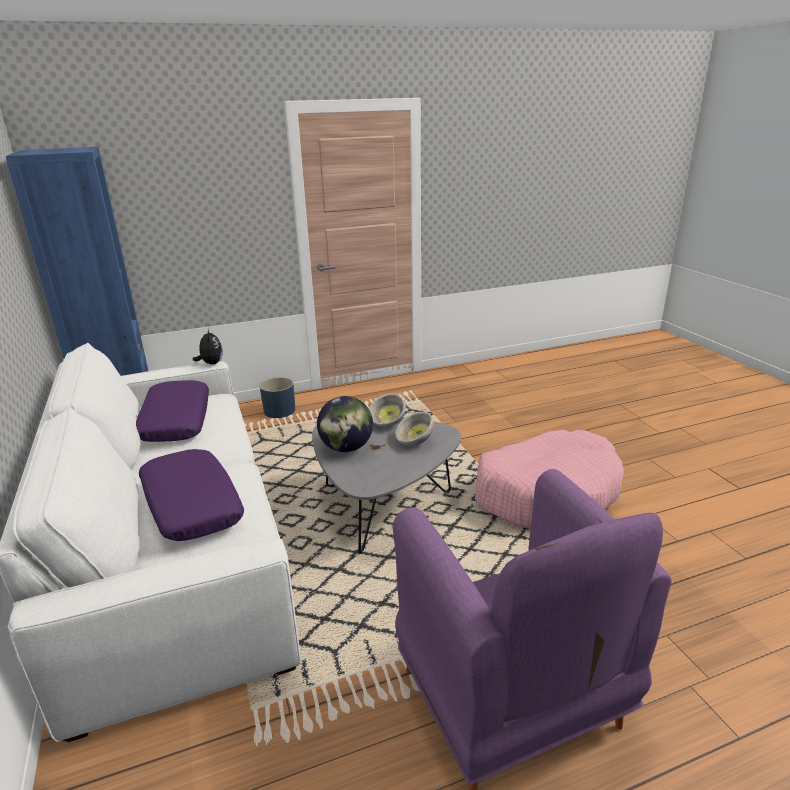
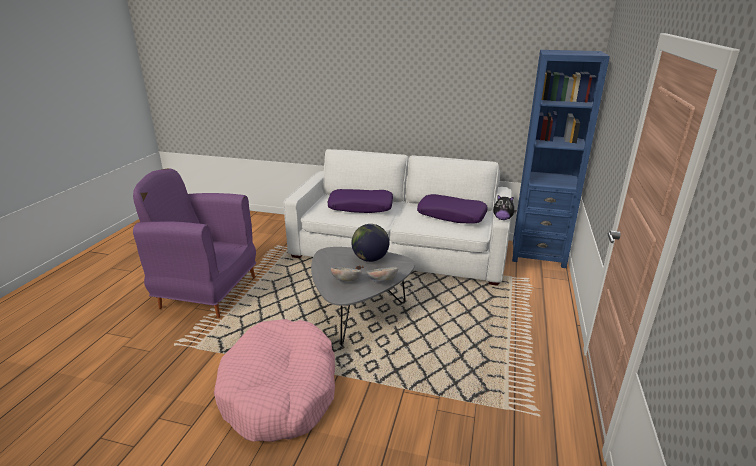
camera: 125 degrees right, 0 degrees up
(280, 410) = (542, 317): blue planter -> none

